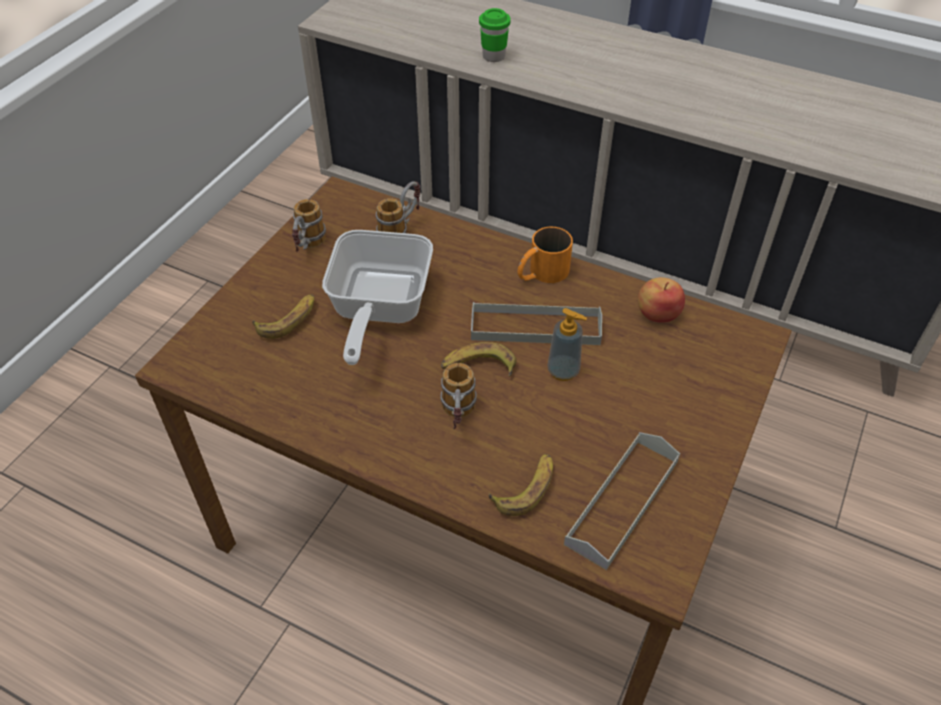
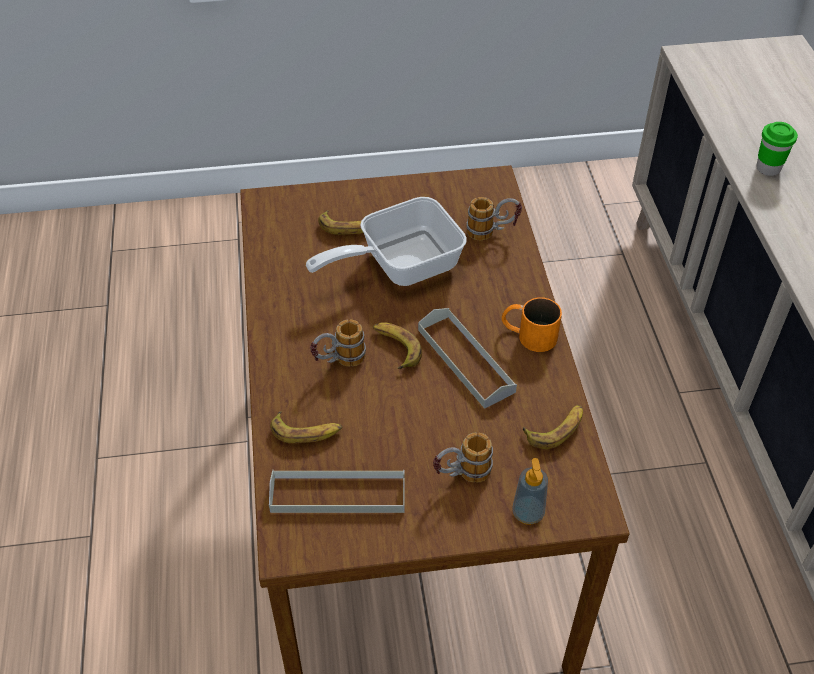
camera: 55 degrees right, 0 degrees up
(308, 247) = (424, 196): mug -> mug (461, 475)
(563, 371) = (436, 399): soap dispenser -> soap dispenser (528, 513)
(658, 313) = (556, 429): apple -> banana

